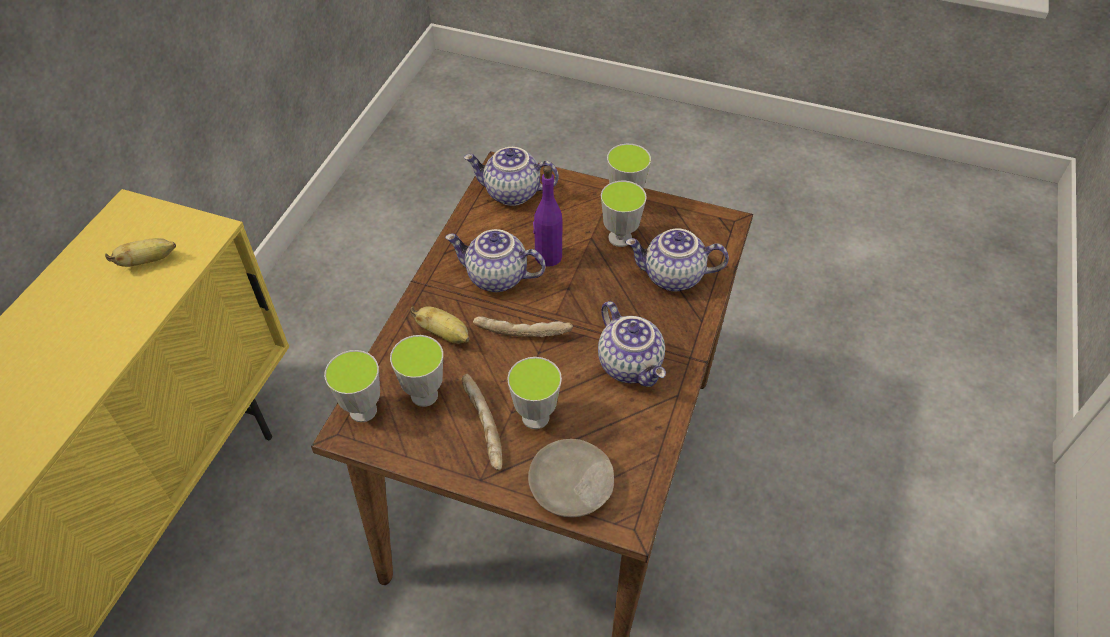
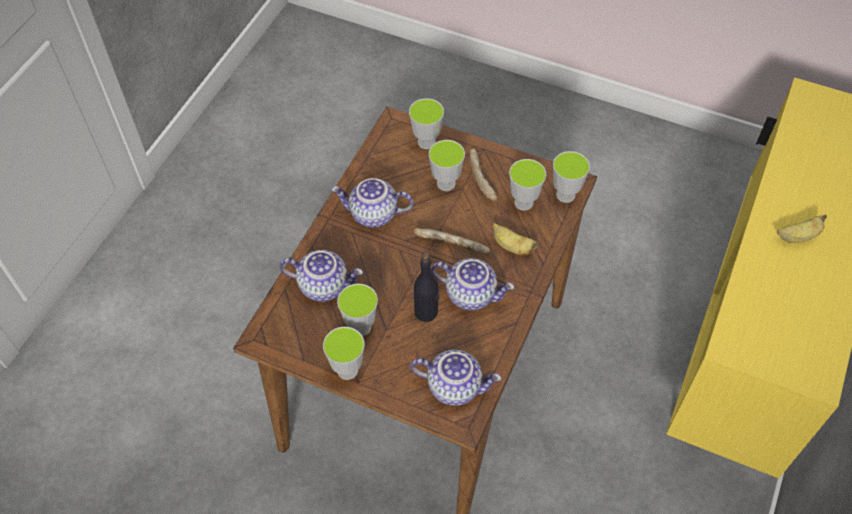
camera: 175 degrees left, 5 degrees up
(148, 261) = (771, 318): banana -> banana (797, 237)
(548, 257) = (426, 312): purple bottle -> black bottle
(571, 486) = (426, 142): beige plate -> cup
(631, 364) = (373, 215): teapot -> teapot turned 60 degrees counterclockwise

